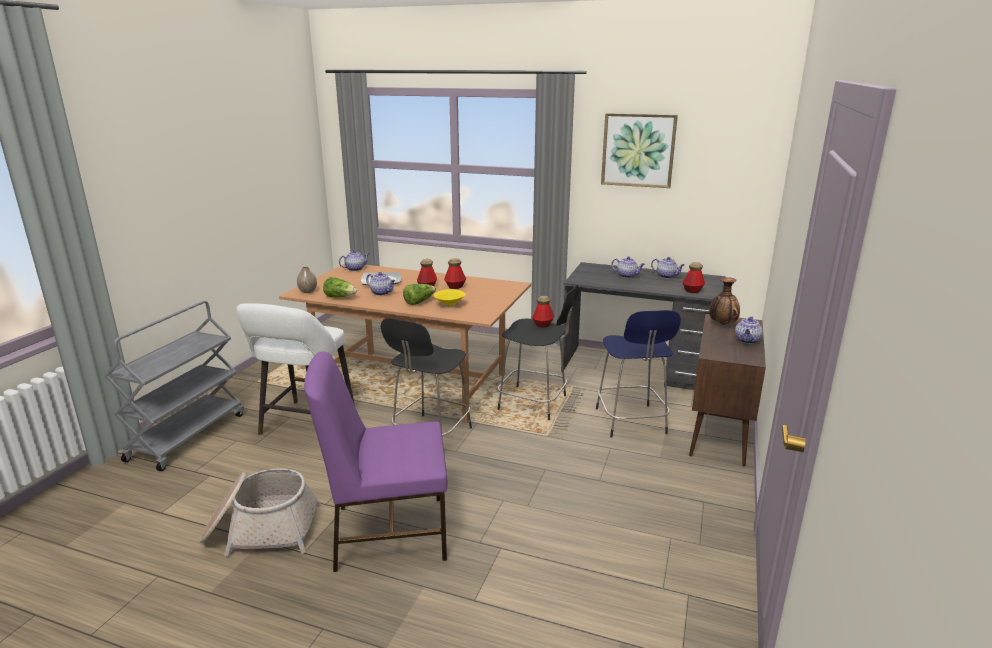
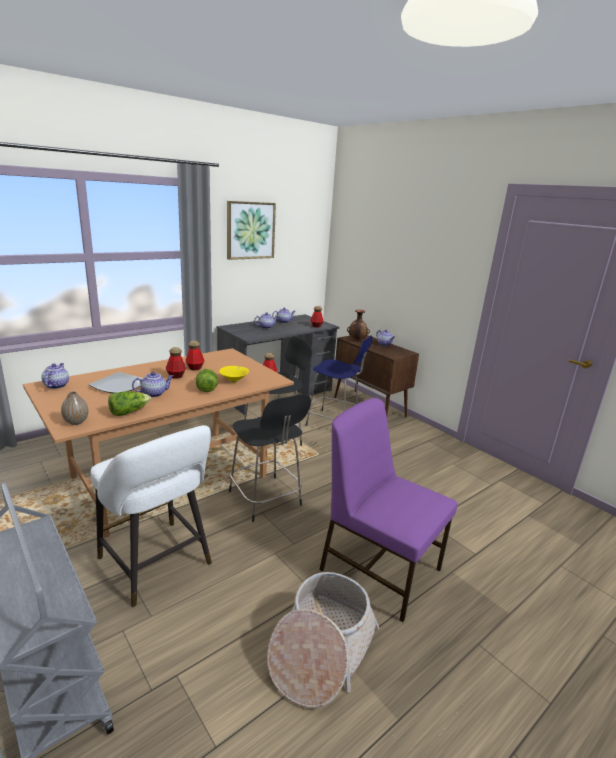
camera: 60 degrees left, 0 degrees up
(388, 532) = (379, 567): purple chair -> purple chair turned 105 degrees clockwise

